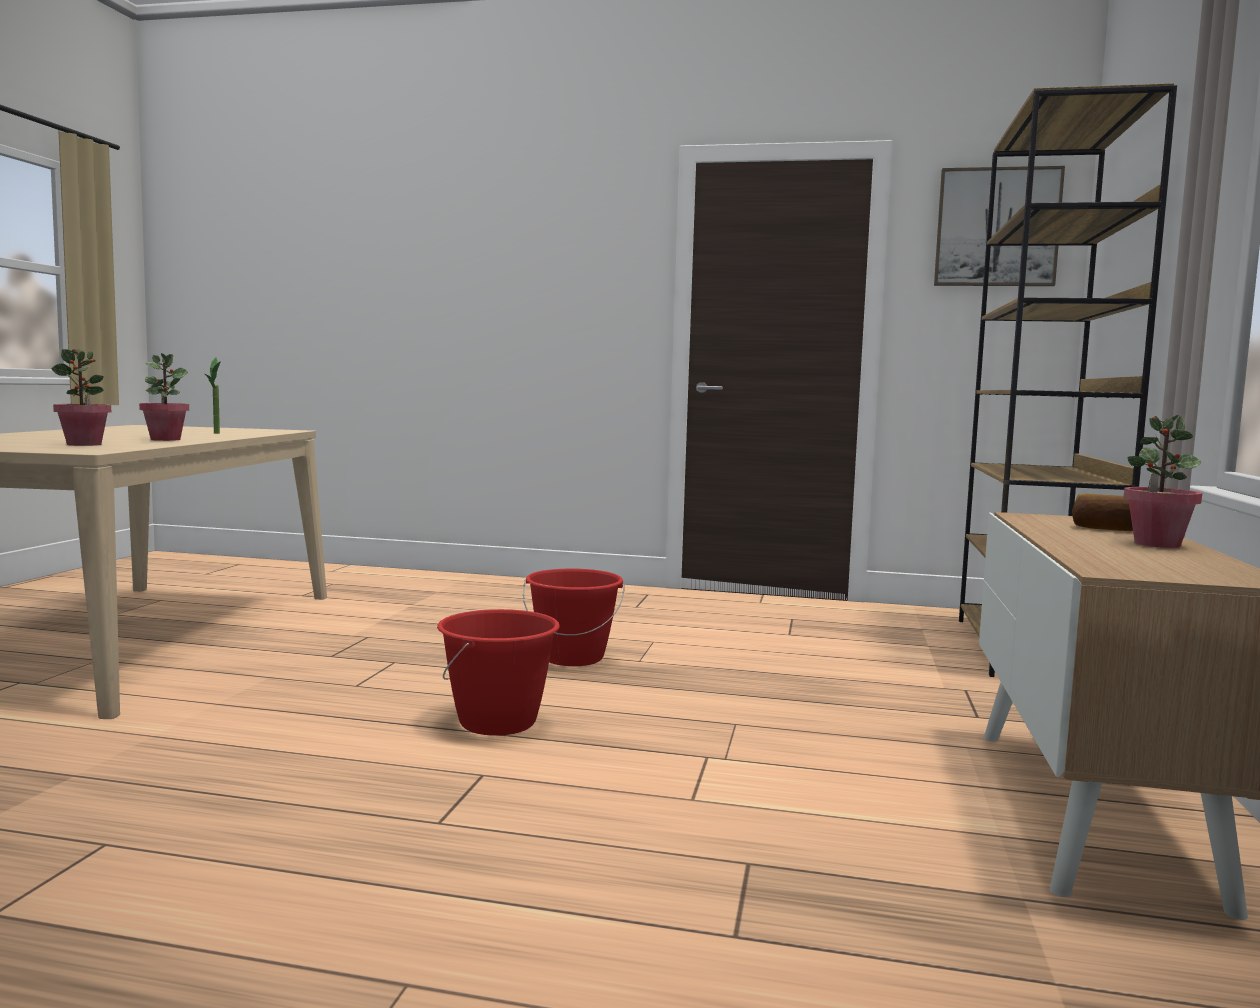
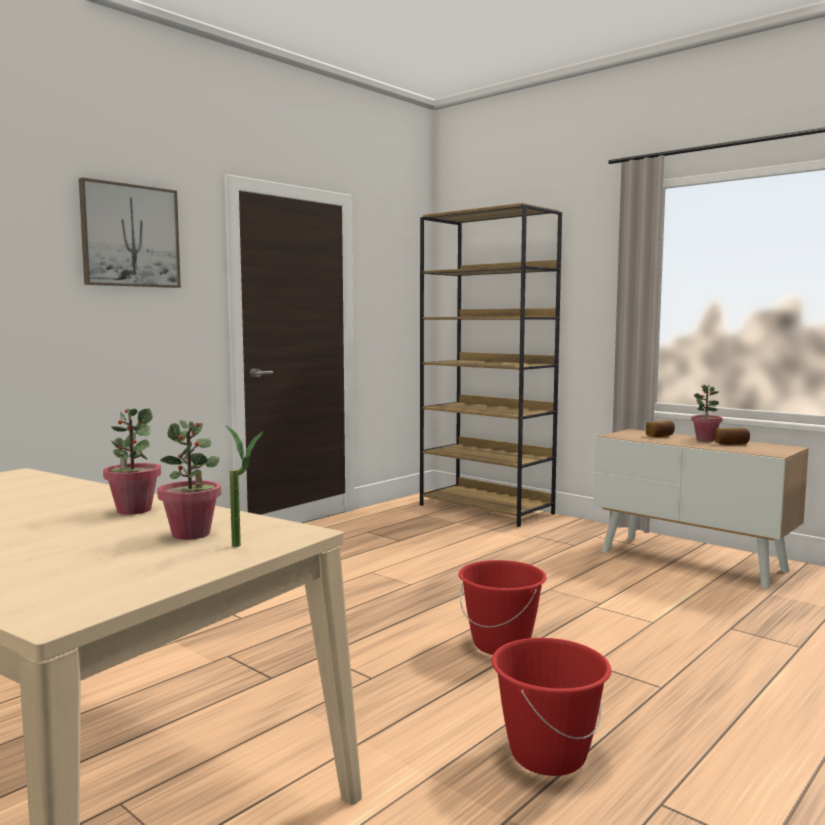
camera: 60 degrees left, 0 degrees up
(217, 433) = (43, 494): potted plant -> potted plant (245, 546)
(573, 657) = (382, 599): red bucket -> red bucket (547, 755)
(997, 227) = (400, 259): picture -> picture (130, 236)
(1153, 554) = (732, 444): none -> bread

